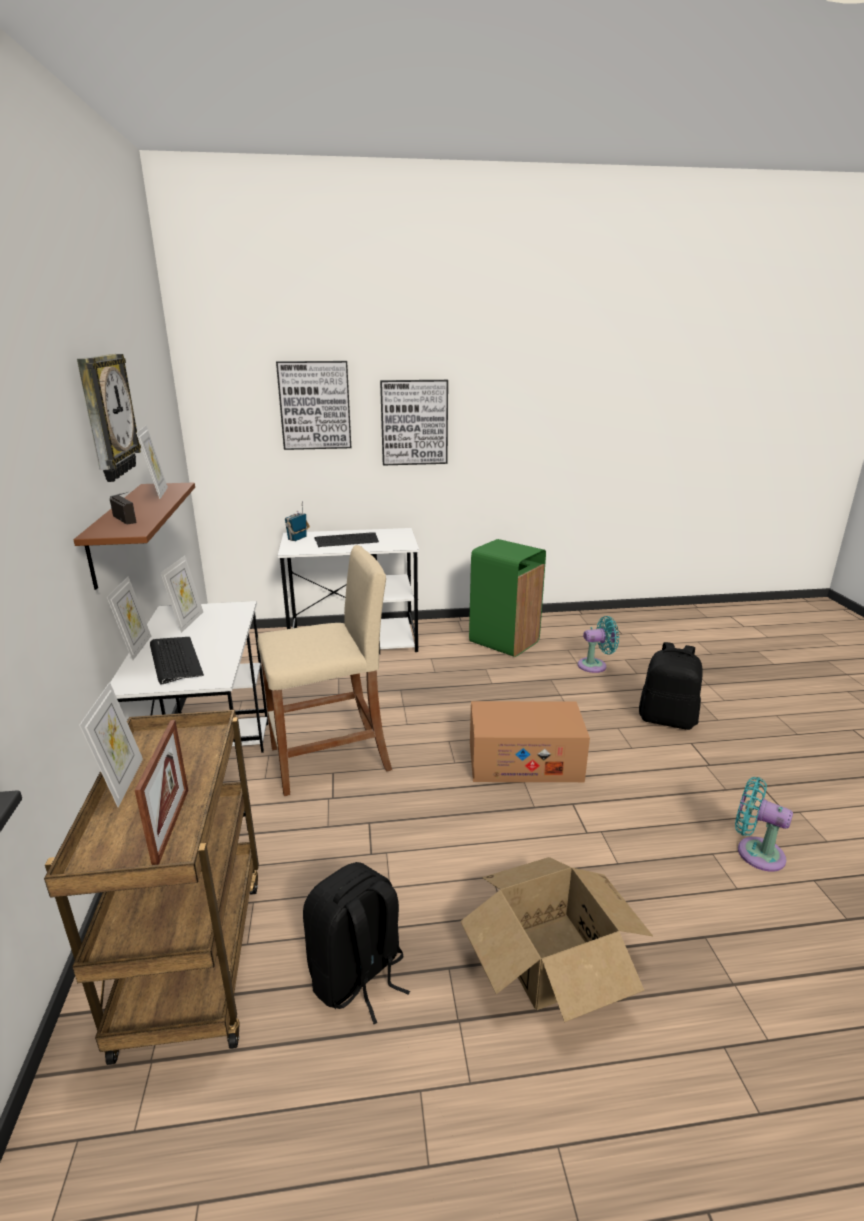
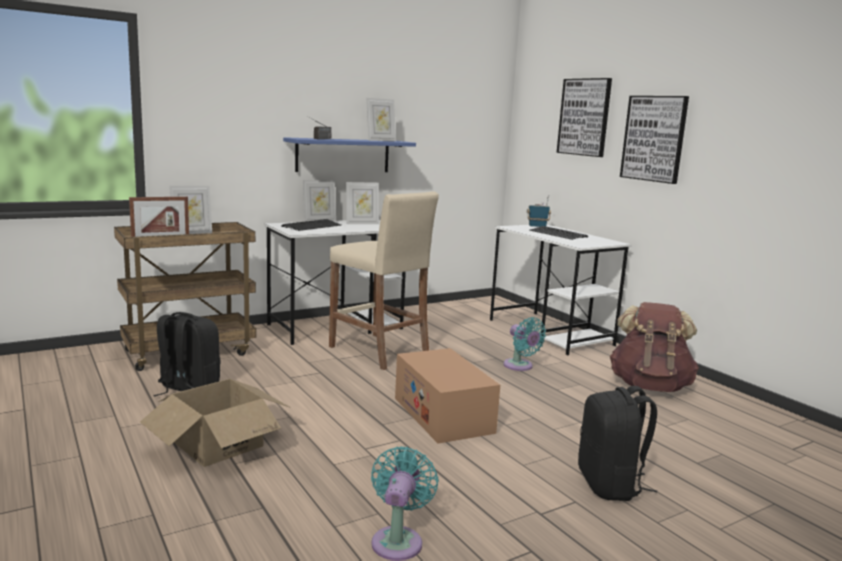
camera: 65 degrees right, 10 degrees down
(106, 416) = (364, 88): wall clock -> none
(117, 533) = (343, 155): brown shelf -> blue shelf
(504, 641) = (649, 386): green trash can -> brown backpack
(595, 665) = (675, 436): turquoise fan -> turquoise fan (520, 366)

